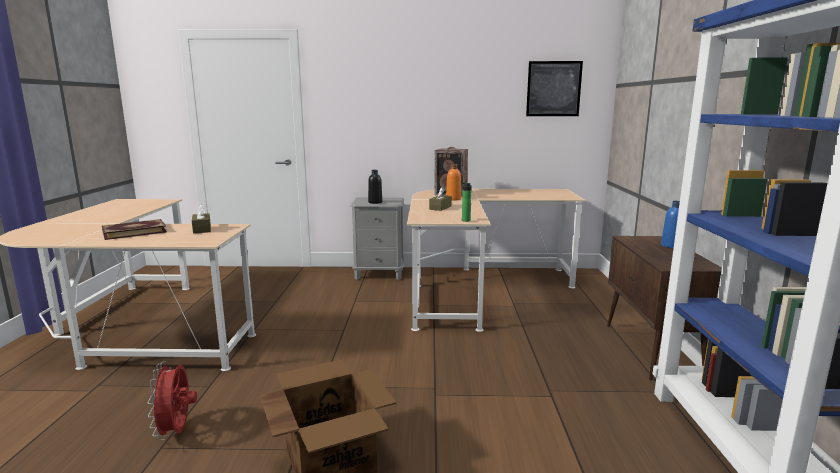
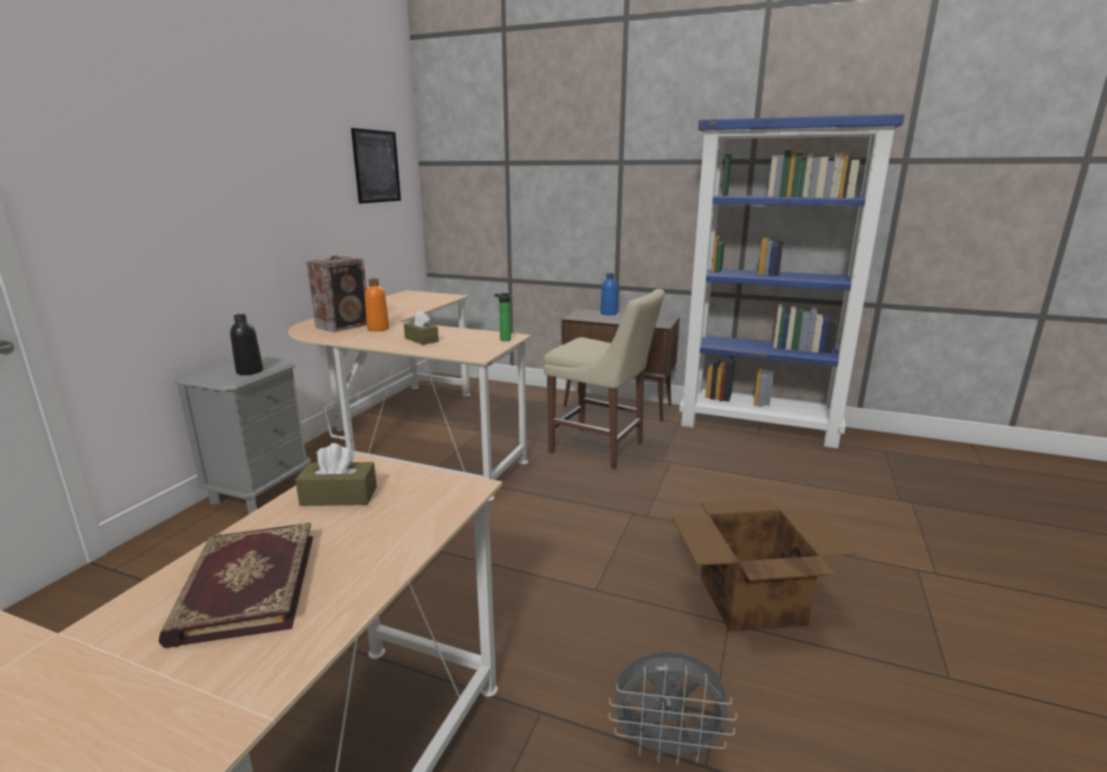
camera: 70 degrees left, 5 degrees up
(177, 432) = (667, 748): red fan -> grey fan
(538, 356) = (600, 449): none -> beige chair

